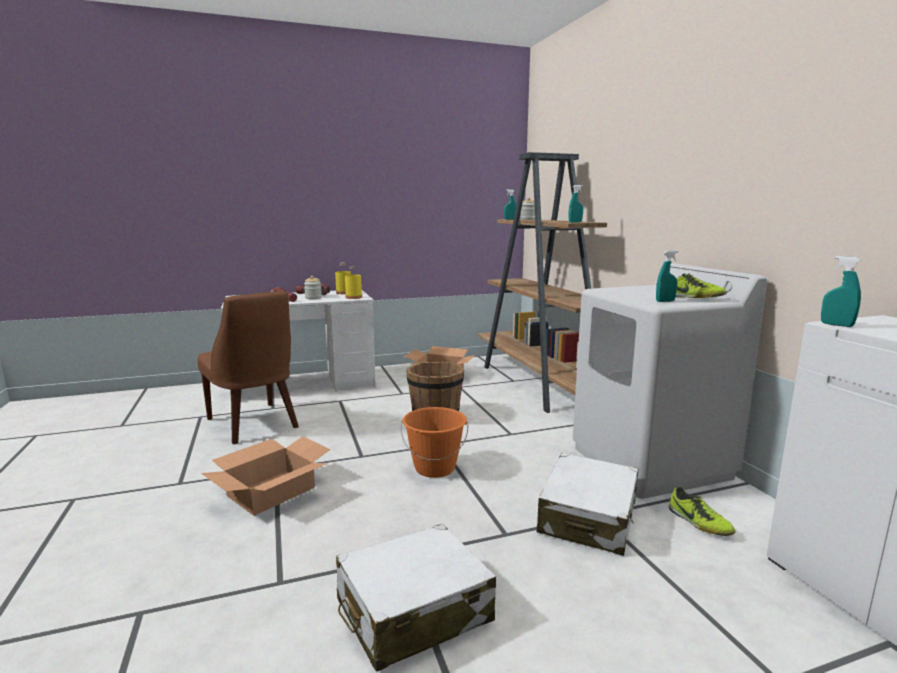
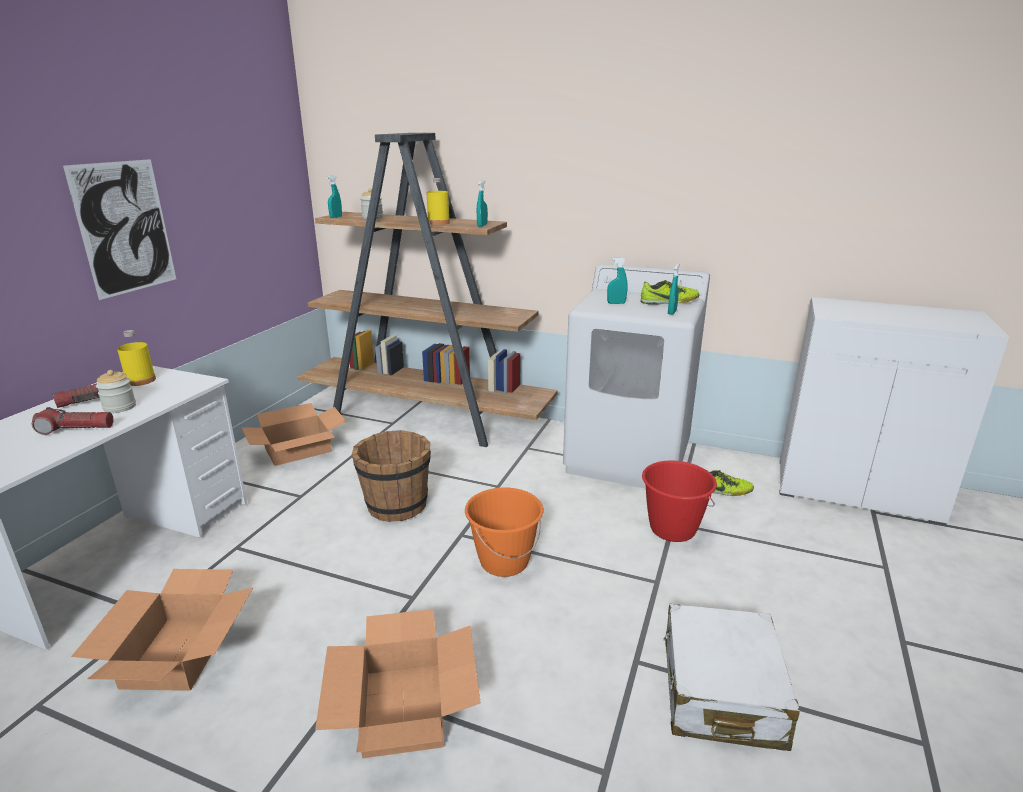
camera: 50 degrees left, 10 degrees up
(254, 424) = (177, 653): brown chair -> cardboard box
(353, 297) = (188, 385): yellow bottle -> yellow bottle (438, 223)
(370, 210) = (125, 228): none -> picture
(588, 517) = (672, 529): white suitcase -> red bucket
(836, 325) = (832, 316): turquoise spray bottle -> turquoise spray bottle (616, 303)

